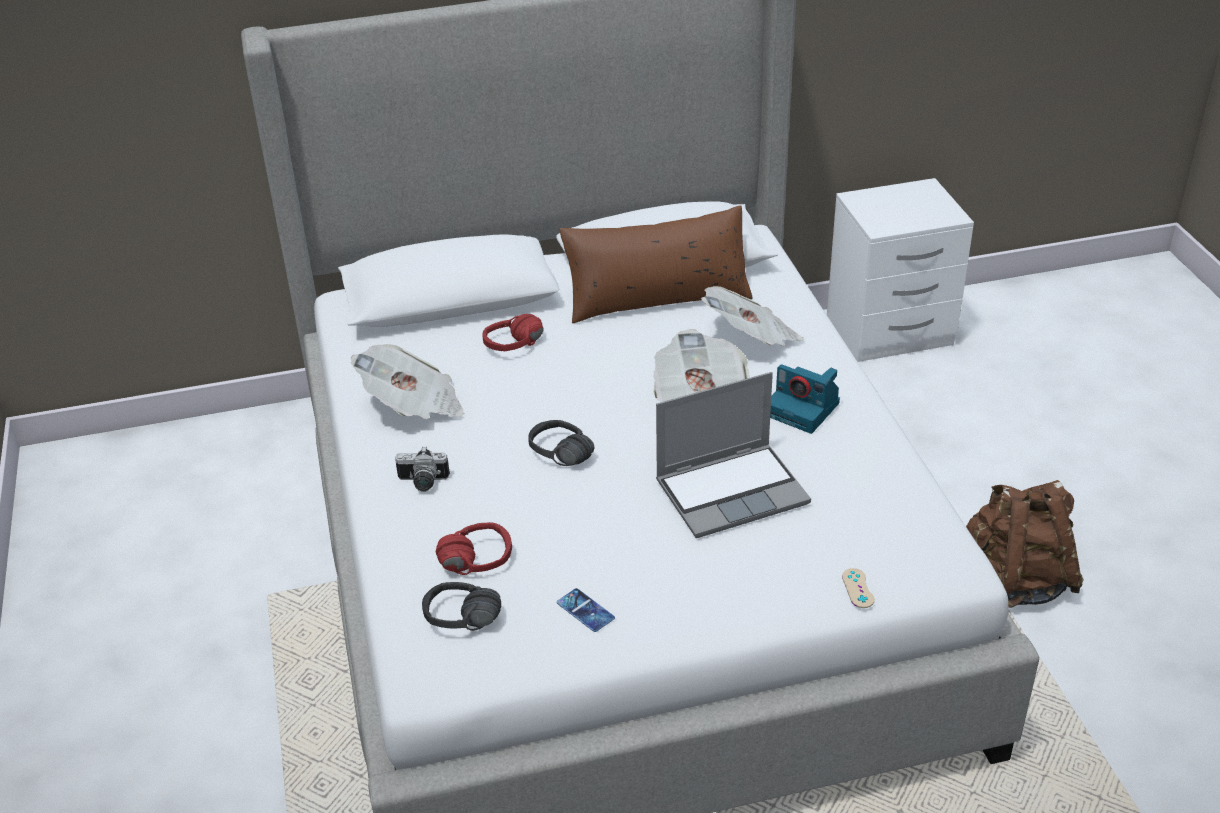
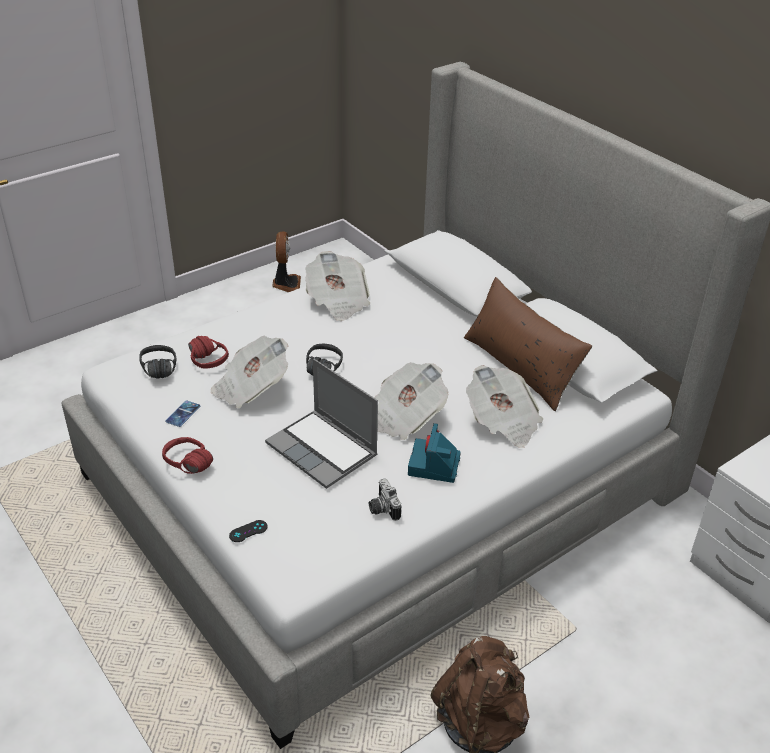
camera: 65 degrees right, 0 degrees up
(88, 542) = (286, 284): none -> fan
(422, 483) = (269, 324): camera -> camera (382, 508)
(518, 348) = (420, 324): red headphones -> red headphones (183, 467)
(570, 528) = (251, 388): none -> newspaper
(858, 588) = (248, 531): beige game controller -> black game controller

